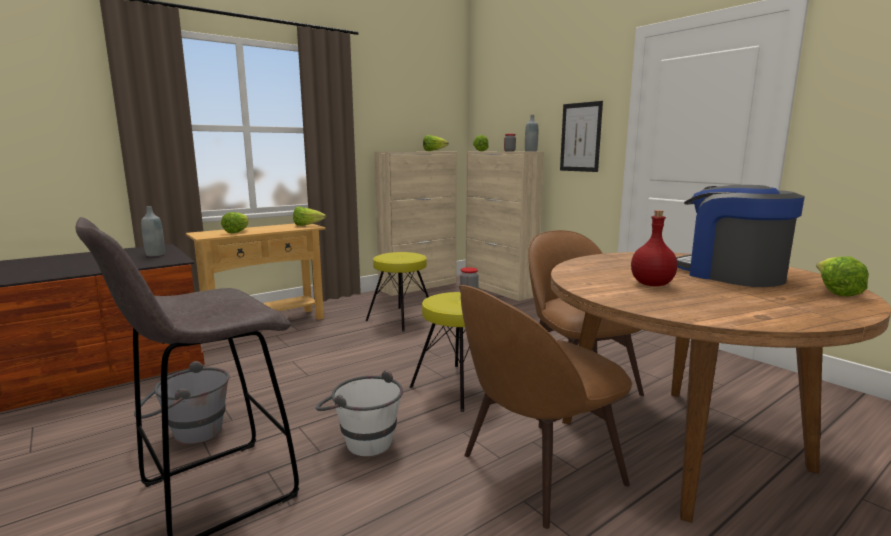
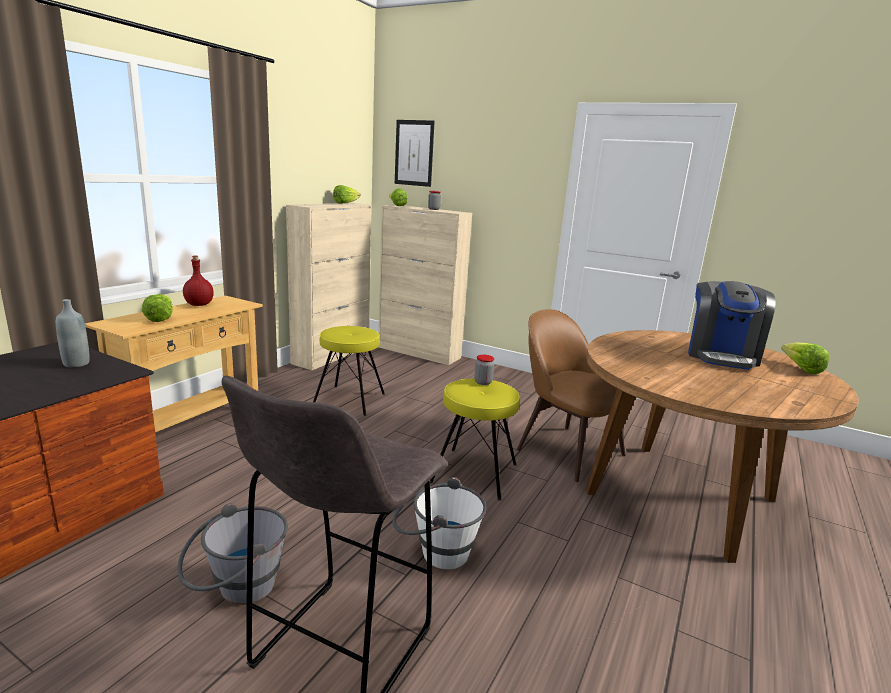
camera: 25 degrees left, 5 degrees up
(307, 225) = (236, 302): lettuce -> none
(531, 151) = (460, 212): grey bottle -> none
(537, 471) = (606, 546): brown chair -> none
(580, 137) = (513, 202): picture -> picture (414, 153)
(651, 284) = (689, 373): red bottle -> red bottle (199, 304)
(730, 274) = (721, 356): coffee machine -> coffee machine turned 105 degrees counterclockwise

